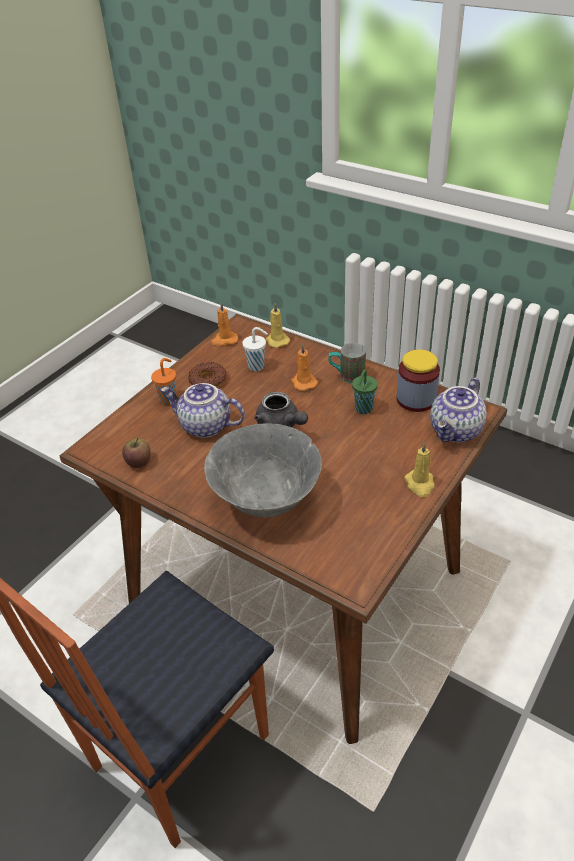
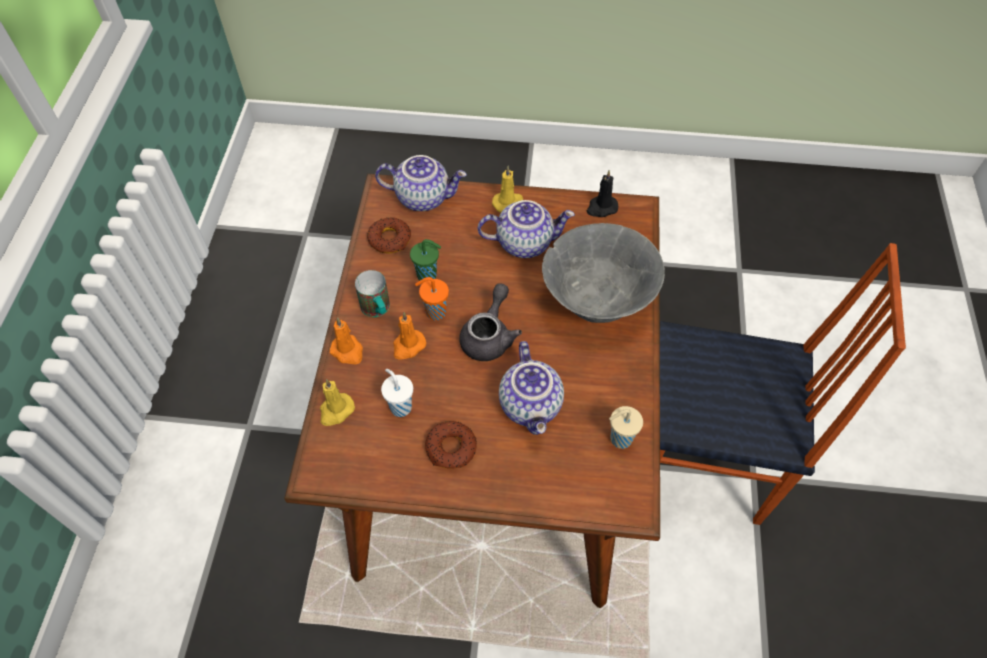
camera: 120 degrees left, 15 degrees up
(139, 462) = (619, 439): apple -> beige cup
(169, 399) = (508, 471): orange cup -> orange cup (434, 312)
(224, 340) = (360, 474): orange candle -> orange candle (348, 351)
(364, 478) = (524, 242): none -> teapot
(374, 553) = (601, 208): none -> black candle
(416, 399) = (390, 239): jar -> donut

